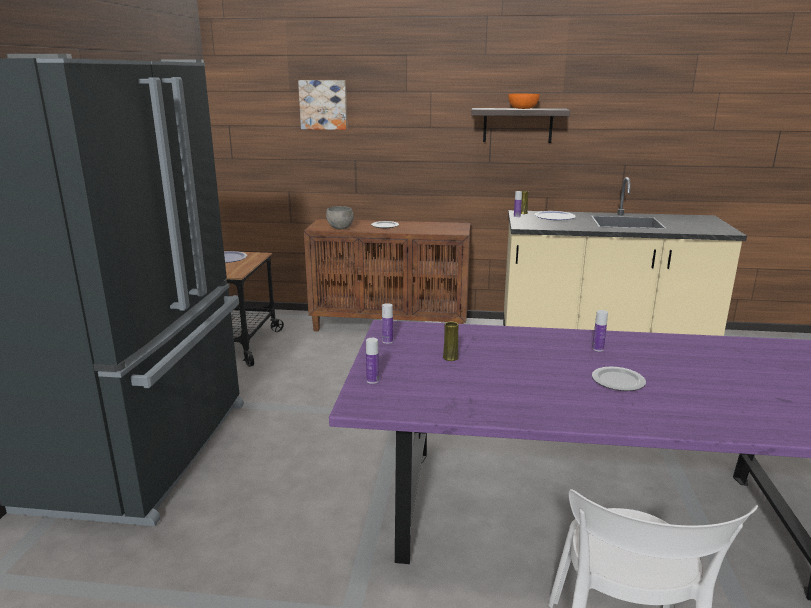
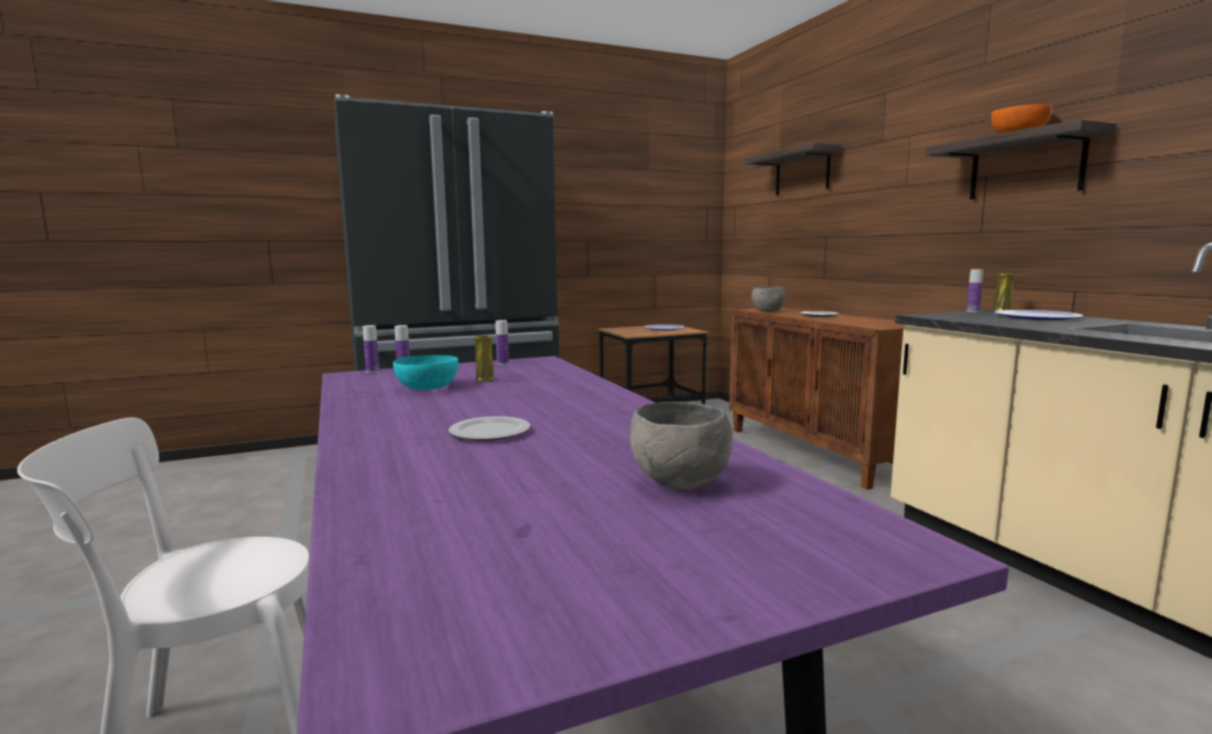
camera: 60 degrees right, 10 degrees down
(323, 104) = (802, 172): picture -> shelf
(460, 381) = (426, 387): none -> turquoise bowl
(598, 349) = (596, 416): bottle -> bottle (372, 371)
(731, 360) = (681, 484): none -> grey bowl

